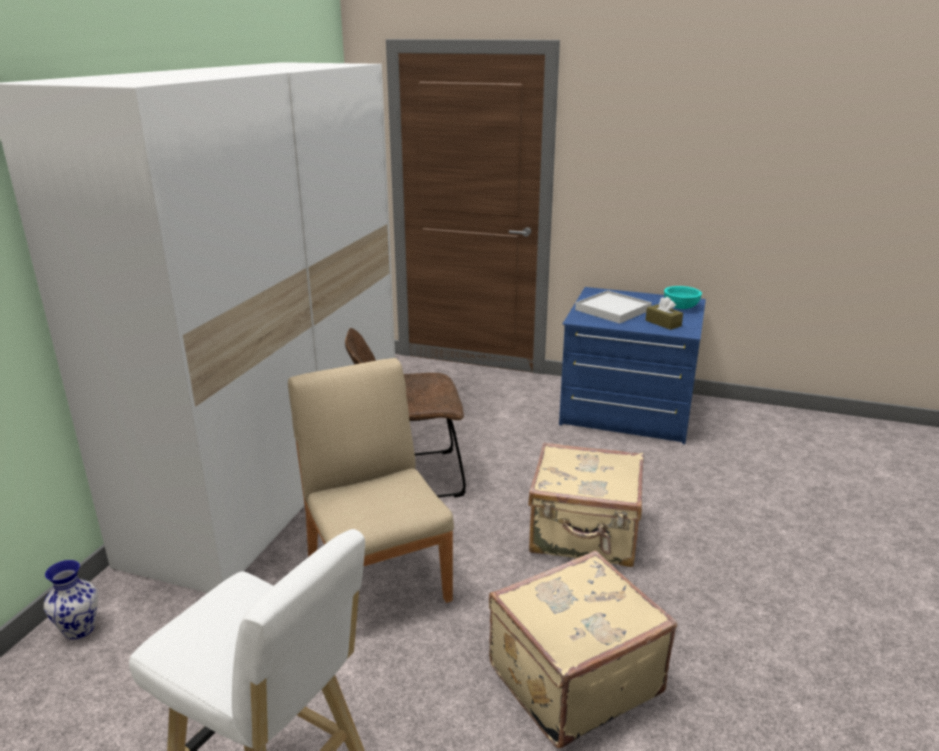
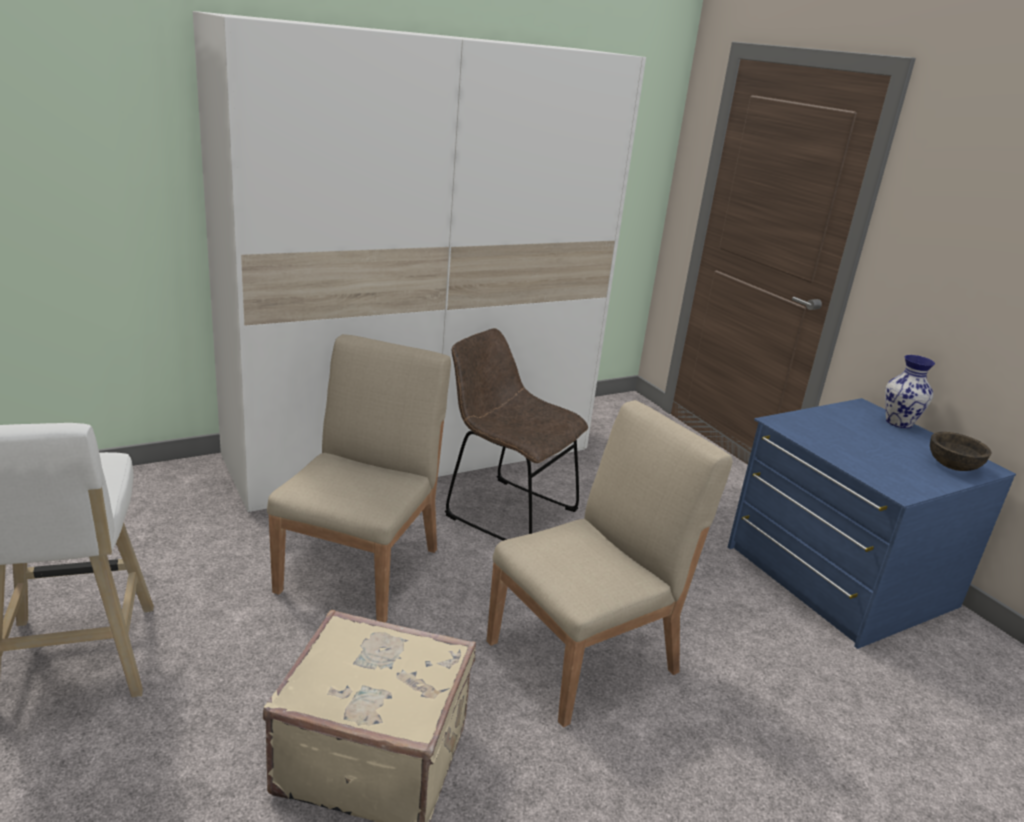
camera: 40 degrees right, 0 degrees up
(80, 629) = (153, 481): vase -> vase (899, 423)
(584, 535) = (585, 656): beige suitcase -> beige chair
(613, 310) = (846, 431): white tray -> none
(663, 323) = (886, 470): brown tissue box -> none
(680, 307) = (952, 466): turquoise bowl -> brown bowl

